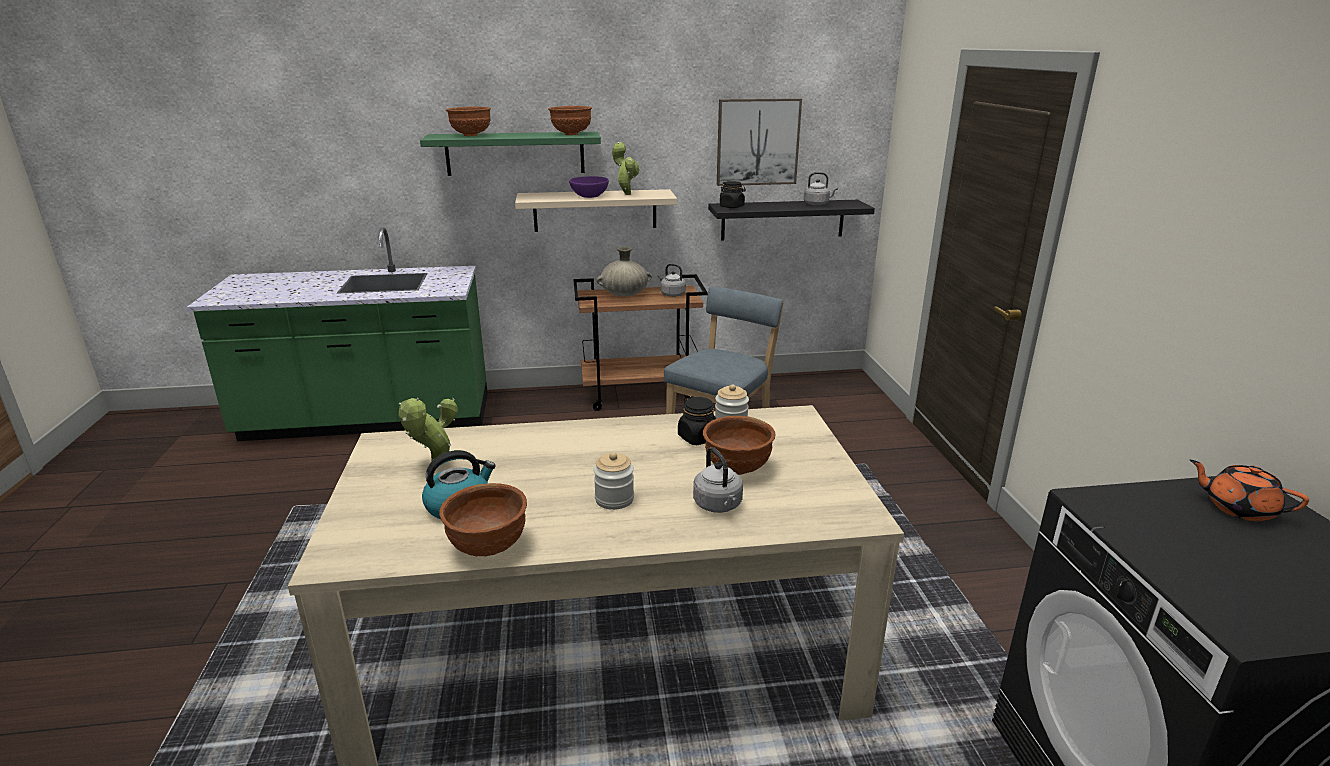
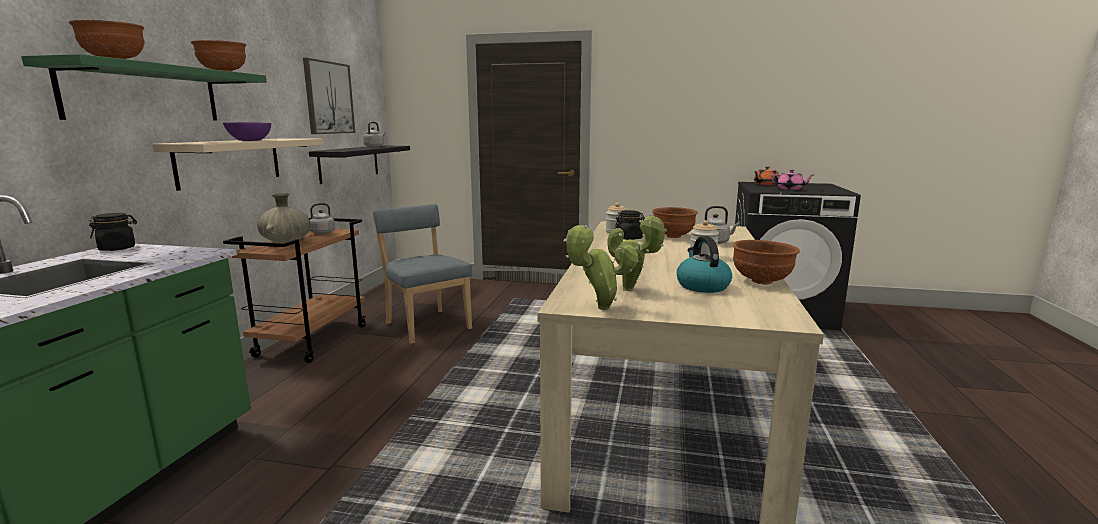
camera: 70 degrees left, 10 degrees down
(626, 194) = (270, 139): potted plant -> potted plant (599, 308)
(732, 207) = (336, 150): black jar -> black jar (118, 248)
(1190, 543) = (790, 189): none -> pink teapot

